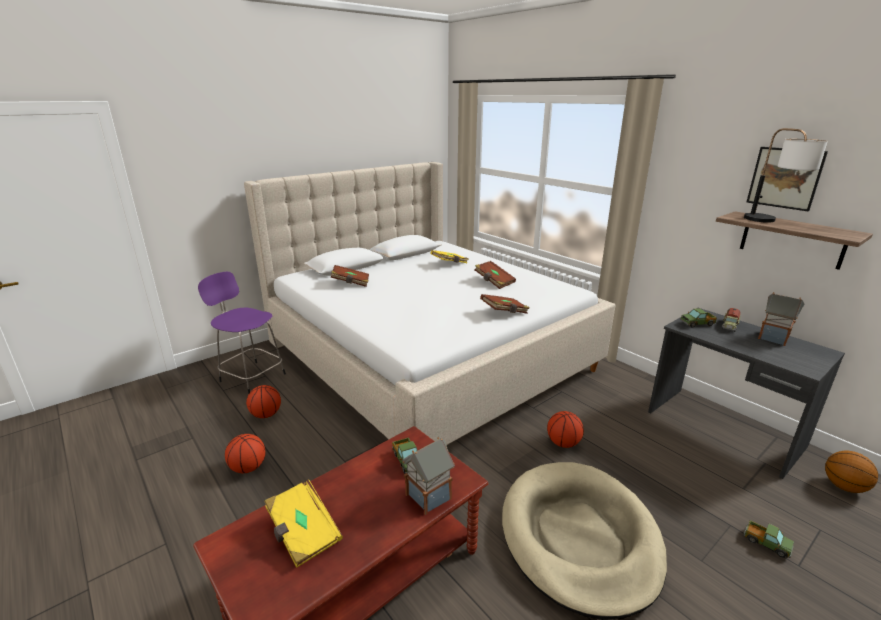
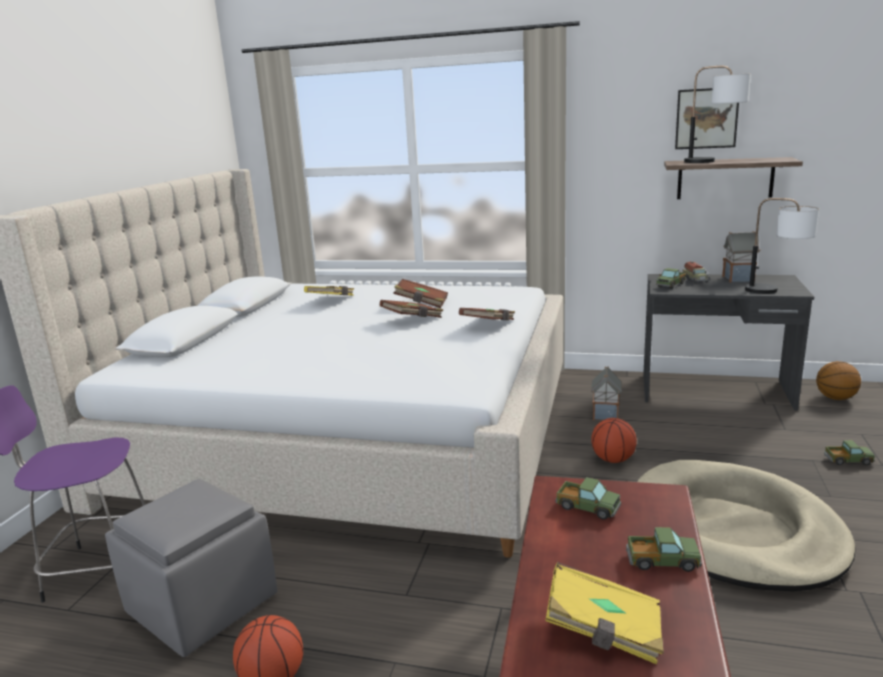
camera: 35 degrees left, 5 degrees down
(266, 415) = (202, 603): basketball -> grey ottoman
(351, 283) = (232, 353): brown book -> brown book (413, 320)
(392, 517) = (662, 561): none -> toy truck
(429, 496) = (661, 524): toy house -> toy house (605, 415)
(788, 362) = (777, 291): none -> table lamp

